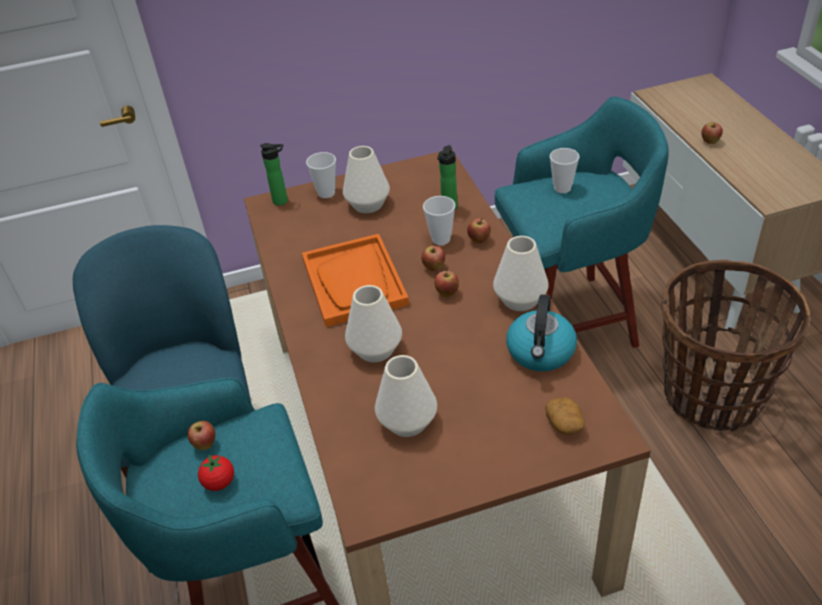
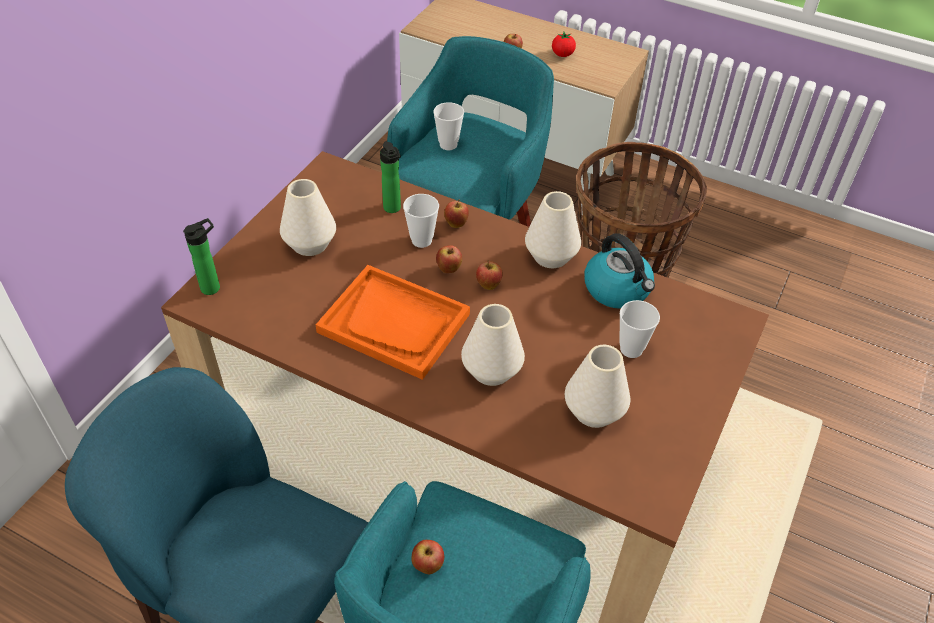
camera: 50 degrees left, 5 degrees up
(219, 482) = (486, 585): tomato -> tomato (562, 54)
(326, 193) = (251, 254): cup -> cup (631, 349)
(565, 424) = (699, 333): potato -> none

